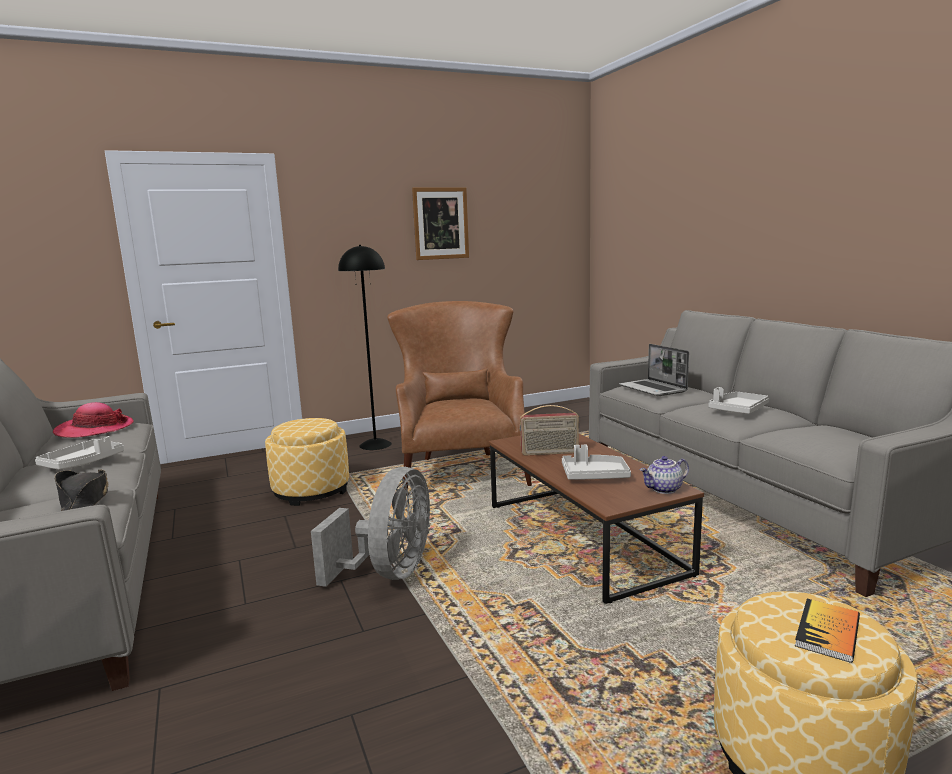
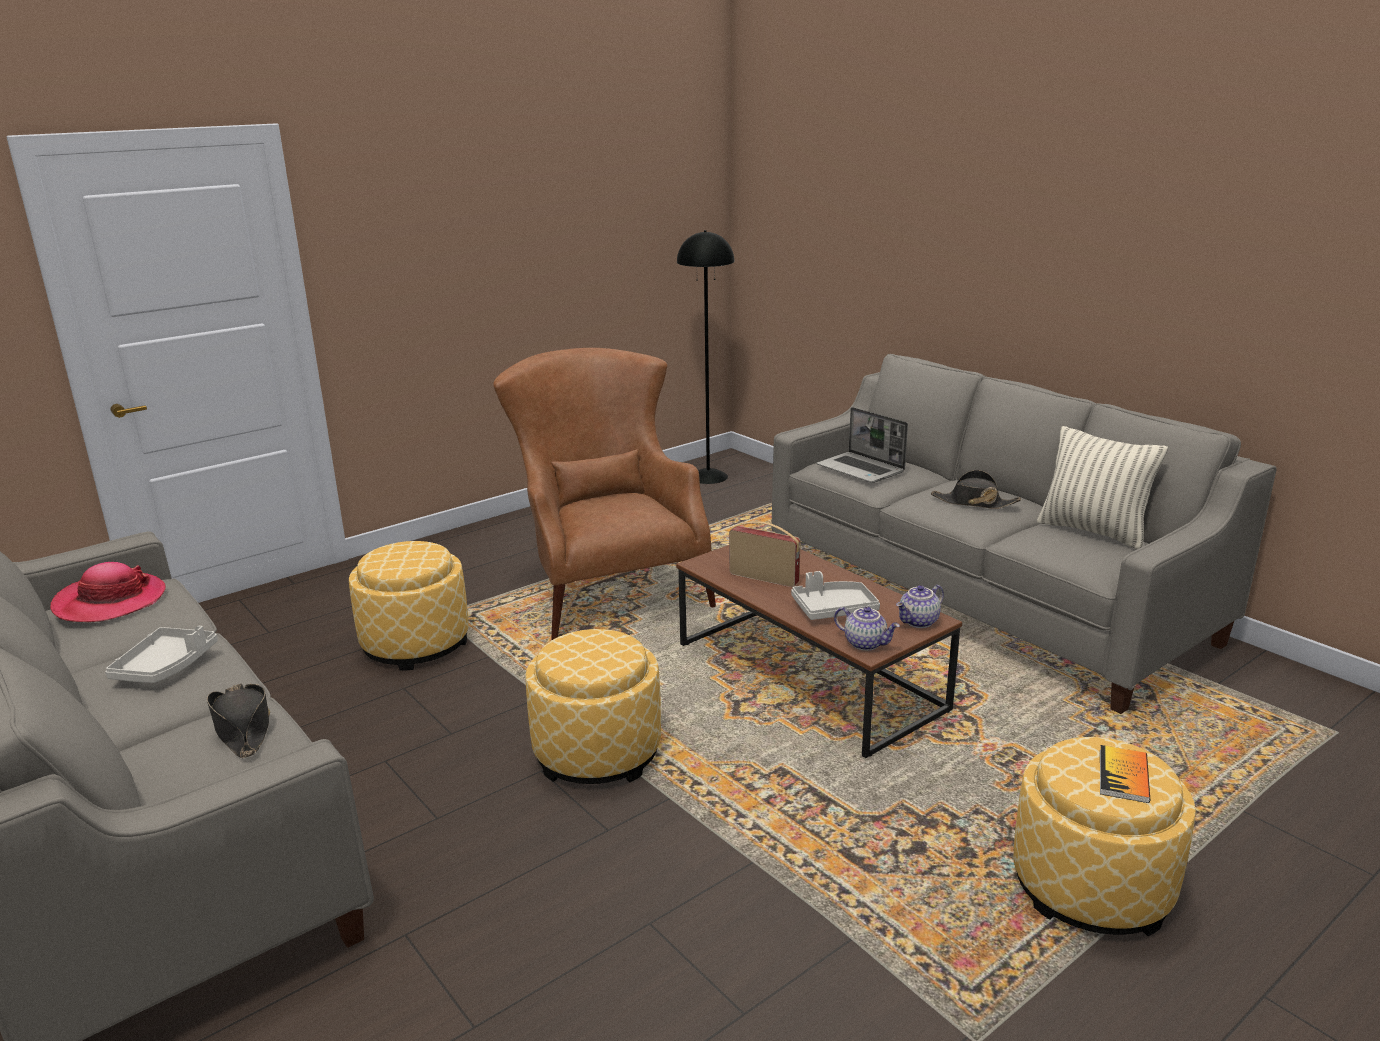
camera: 15 degrees left, 10 degrees up
(375, 444) = (463, 556): black floor lamp -> black floor lamp (708, 476)
(389, 572) = (597, 752): grey fan -> ottoman
(441, 223) = (528, 215): picture -> none
(549, 453) = (764, 578): radio -> radio turned 135 degrees counterclockwise
(609, 500) = (866, 643): none -> teapot
(738, 410) = (974, 503): grey tray -> black hat
(842, 433) = (1093, 531): none -> pillow

